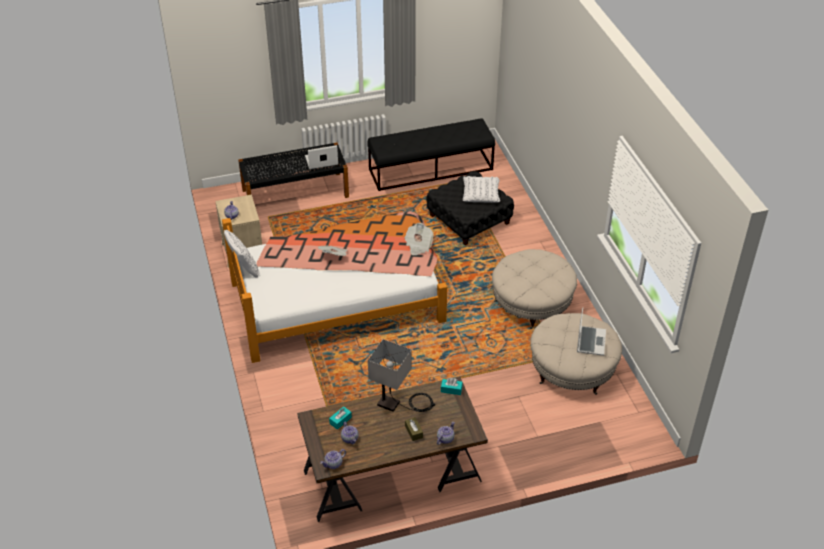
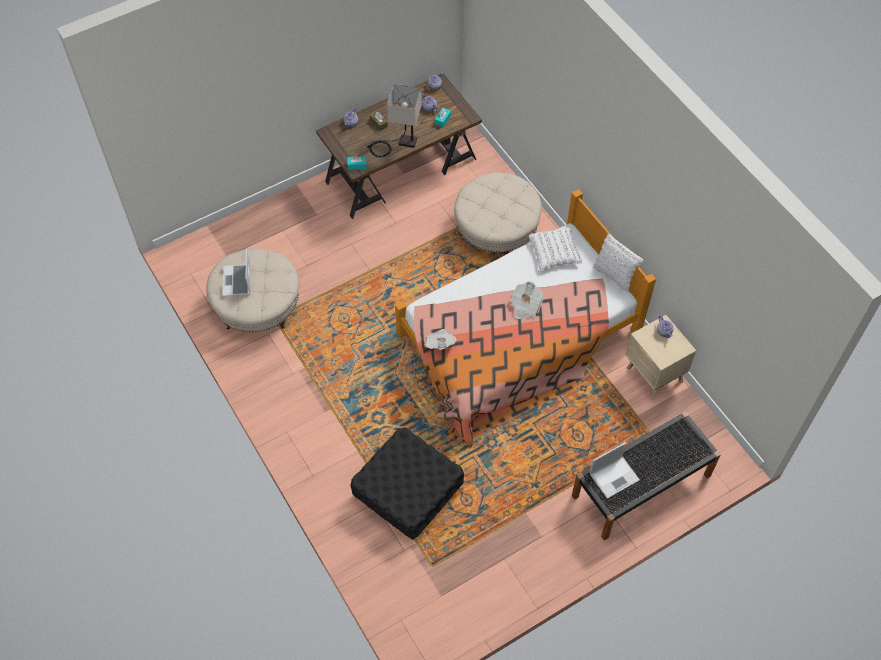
camera: 165 degrees right, 15 degrees up
(431, 169) = (483, 578): black bench -> none
(481, 193) = (394, 483): white pillow -> white pillow (554, 252)
(531, 303) = (310, 379): beige ottoman -> beige ottoman (496, 229)

